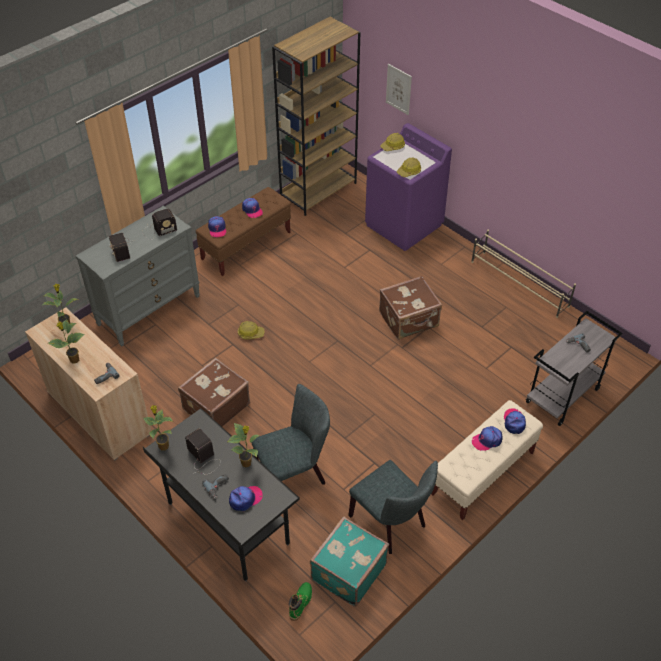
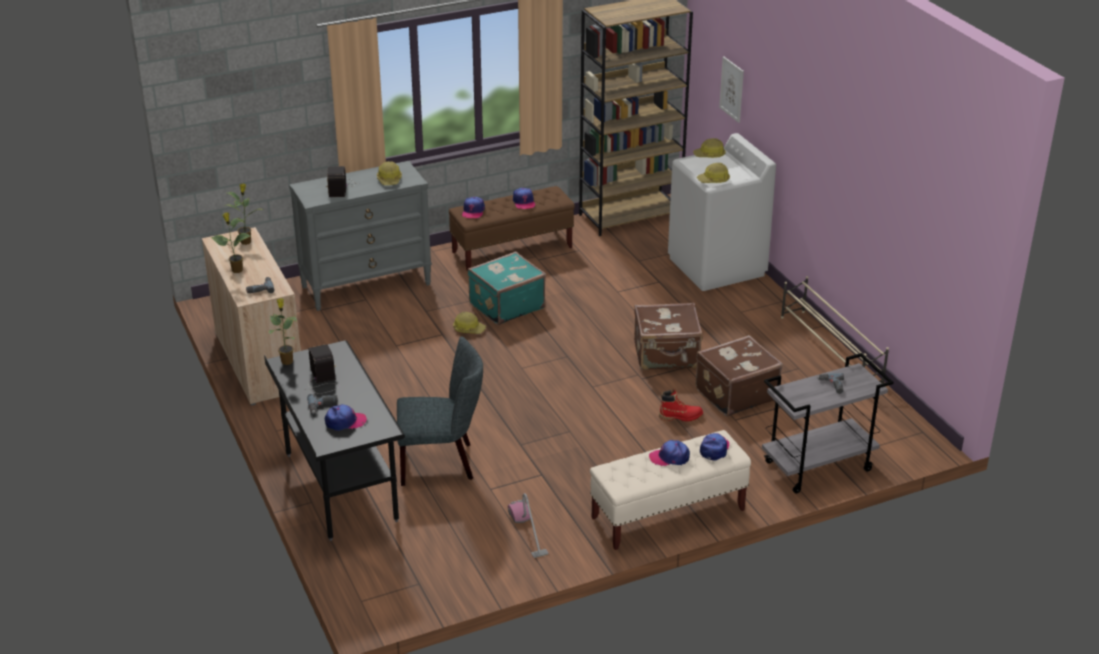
camera: 20 degrees right, 15 degrees down
(158, 230) = (389, 180): radio -> hard hat
(215, 406) = (389, 384): brown suitcase -> brown suitcase (735, 394)
(247, 463) = (366, 394): potted plant -> none
(300, 602) = (379, 574): green boot -> none
(347, 571) = (449, 561): turquoise suitcase -> turquoise suitcase (505, 305)
(391, 523) = (527, 532): grey chair -> vacuum cleaner
(404, 225) = (717, 267): purple washing machine -> white washing machine
(447, 376) = (680, 416): none -> red boot

